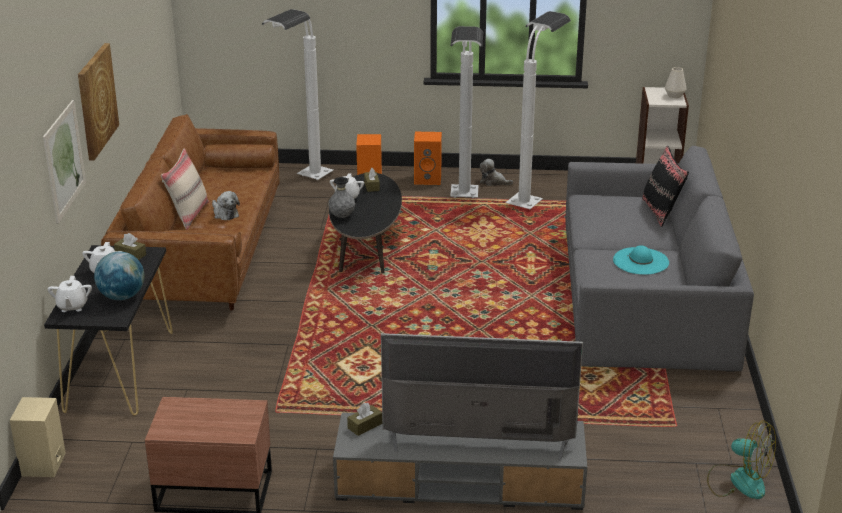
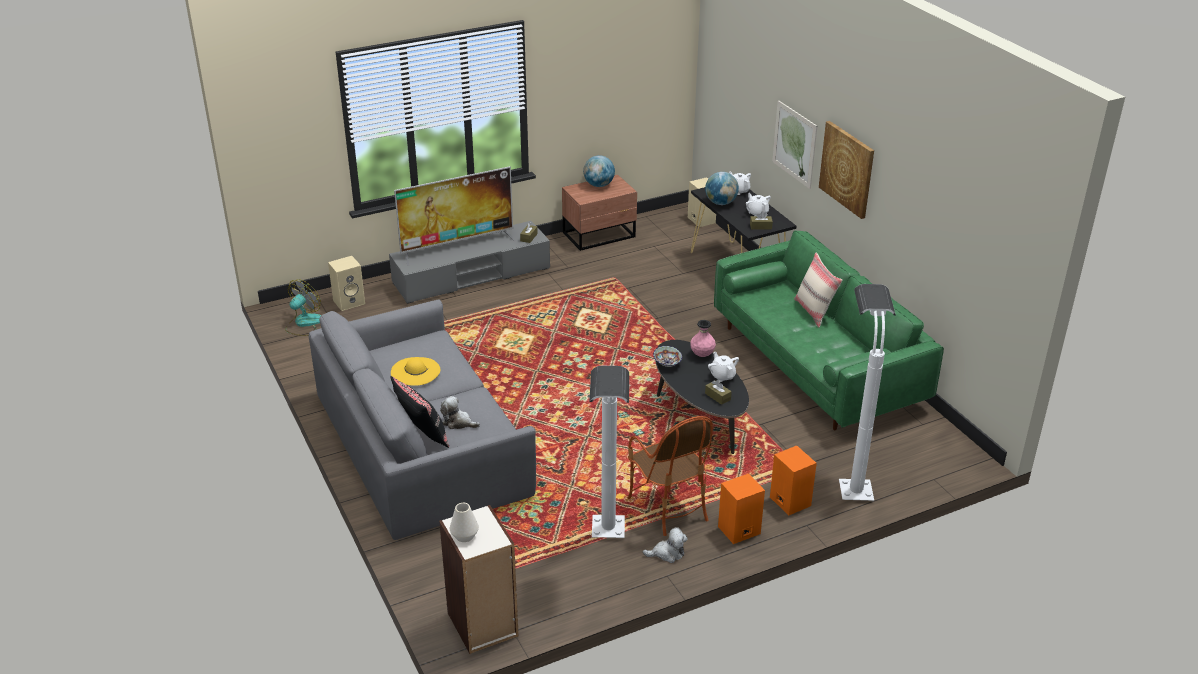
camera: 150 degrees right, 5 degrees up
(198, 427) = (598, 185): none -> globe
(203, 254) = (816, 365): brown sofa -> green sofa
(225, 213) = (789, 320): plush toy -> plush toy (458, 422)
(342, 216) = (702, 355): grey vase -> pink vase
(383, 219) = (666, 363): none -> bowl
(464, 202) = (668, 507): white floor lamp -> armchair
(641, 261) = (415, 371): turquoise hat -> yellow hat
(661, 497) = (349, 301): none -> beige speaker
(738, 481) = (304, 324): fan -> fan turned 120 degrees clockwise

